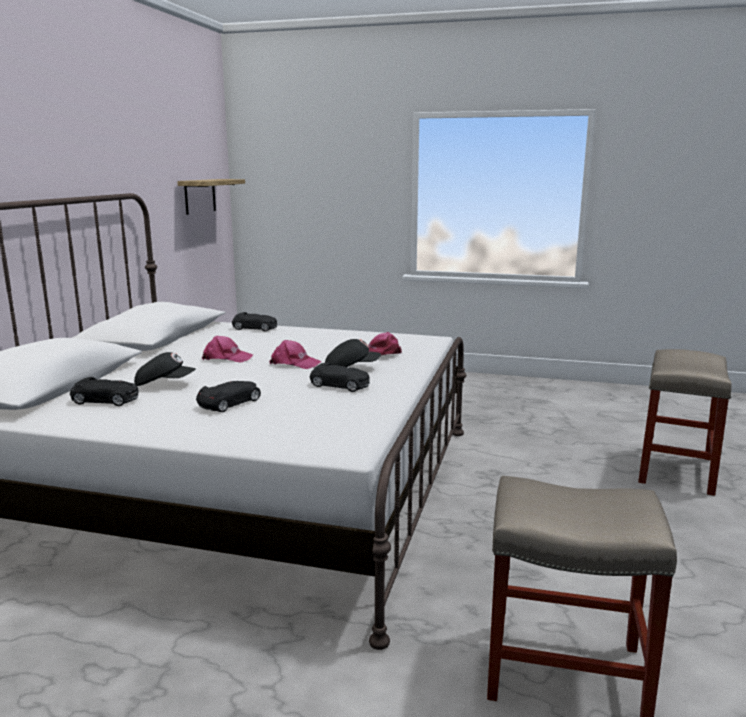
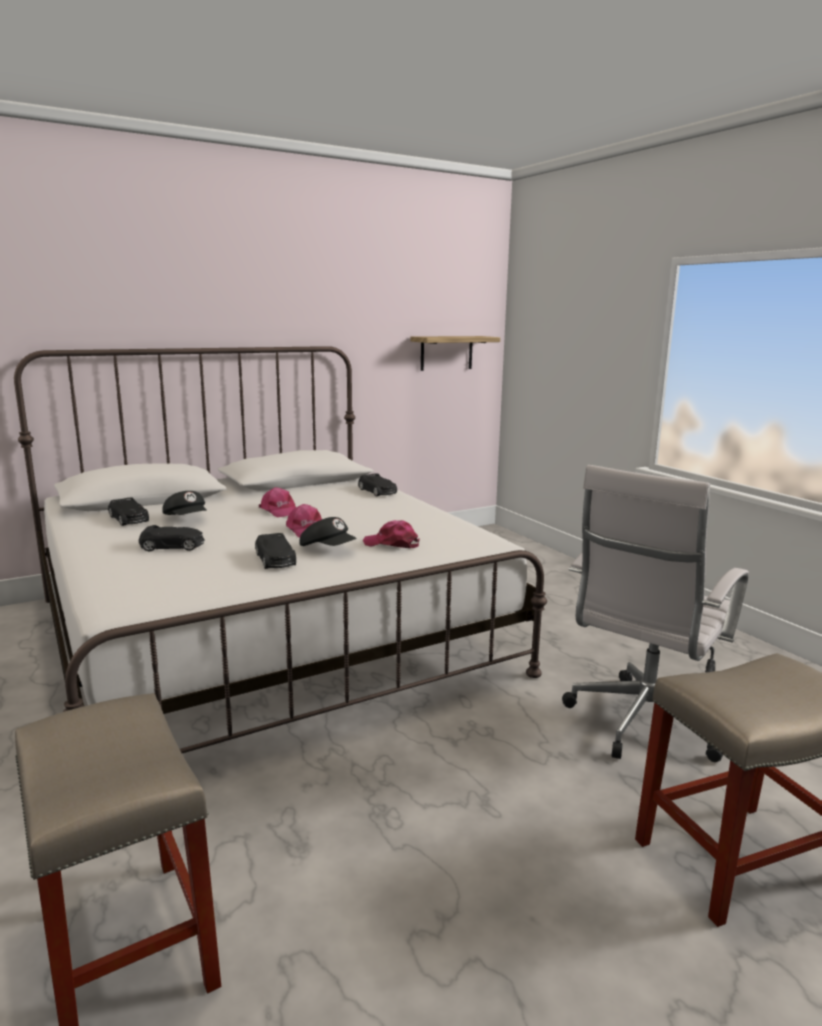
camera: 45 degrees right, 0 degrees up
(548, 435) = (641, 724): none -> white office chair

